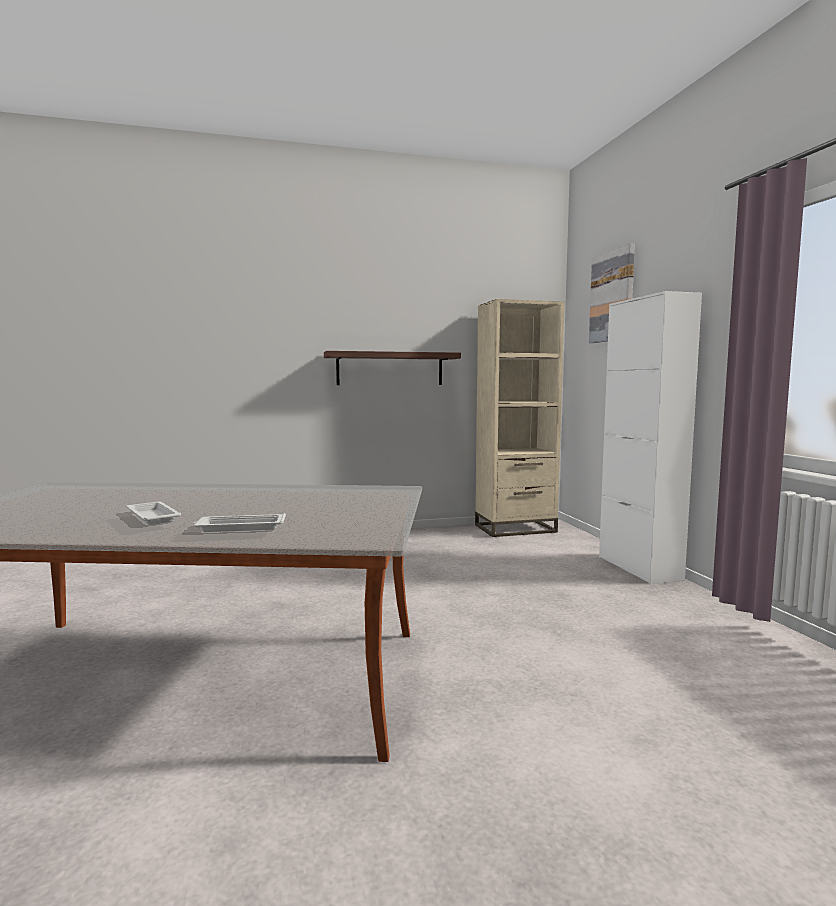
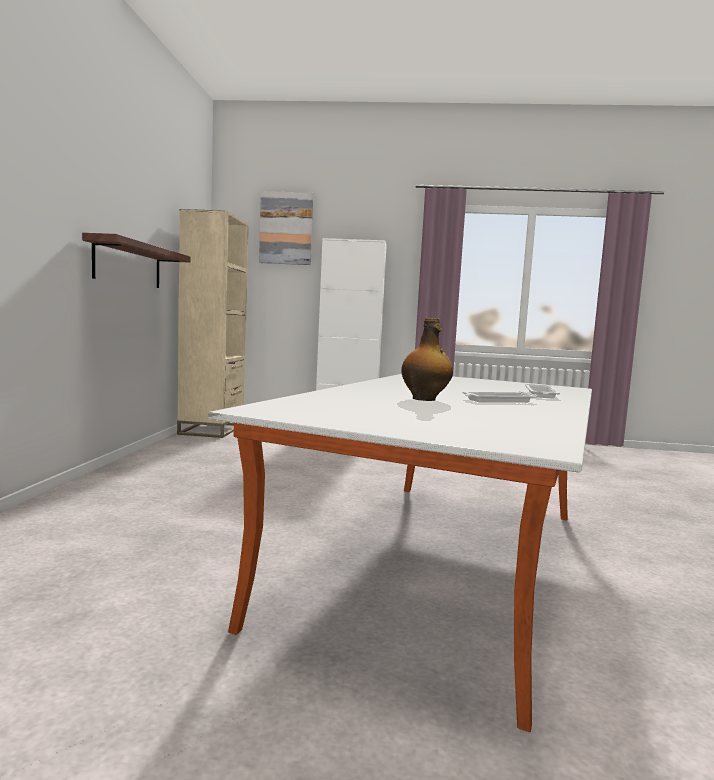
camera: 70 degrees left, 0 degrees up
(142, 502) = (425, 399): none -> bottle

